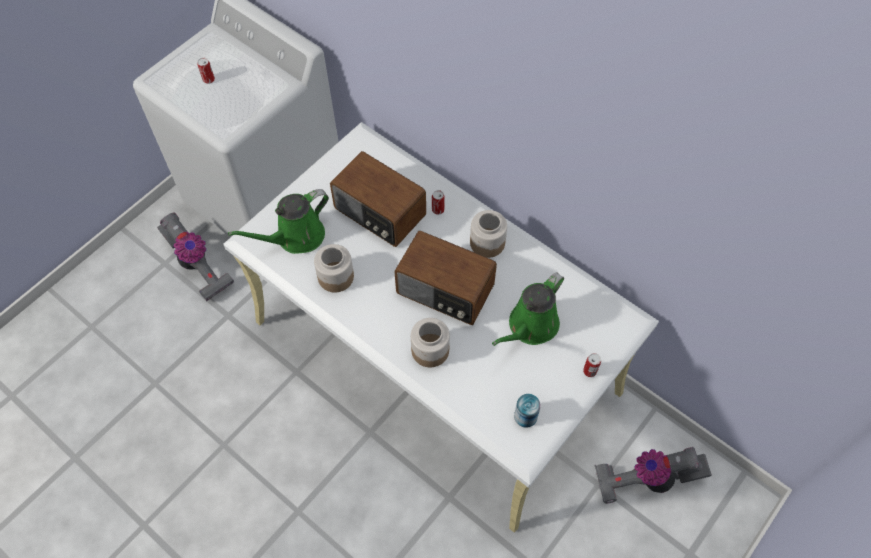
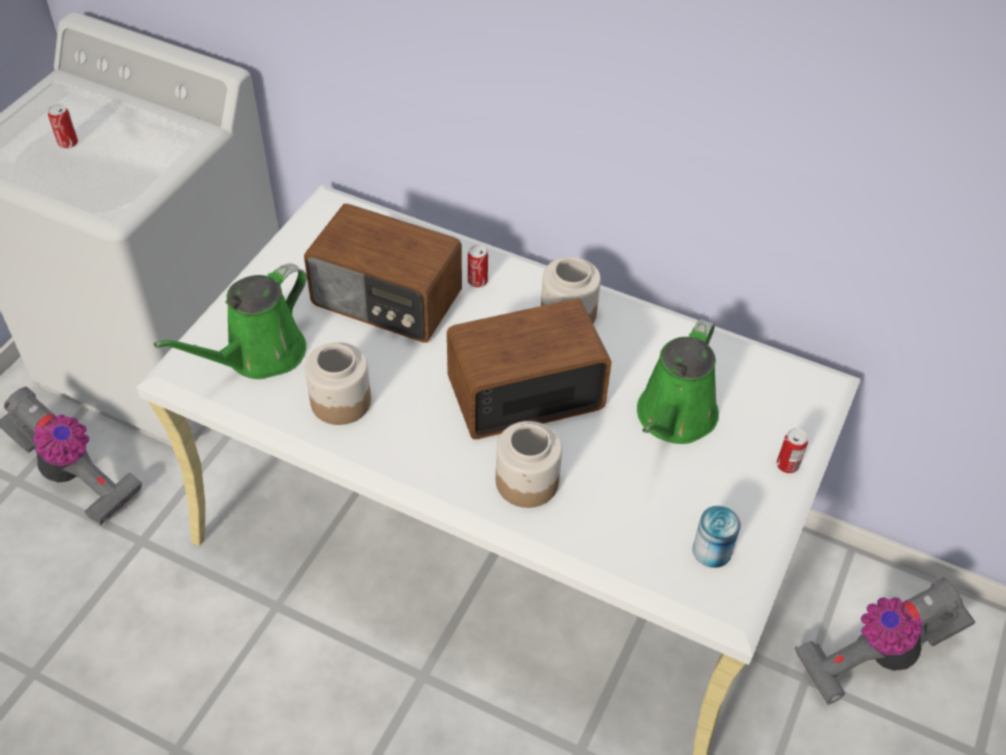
camera: 15 degrees left, 10 degrees down
(445, 291) = (523, 392): radio -> radio turned 150 degrees clockwise

